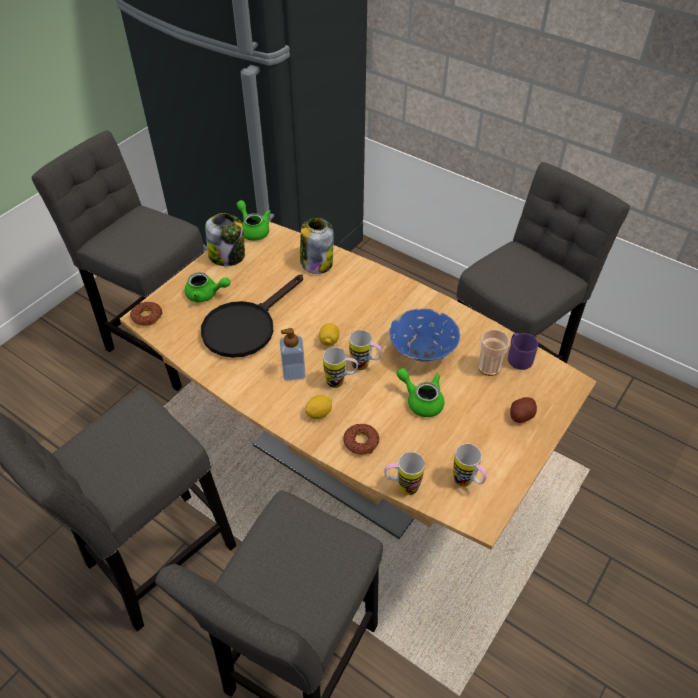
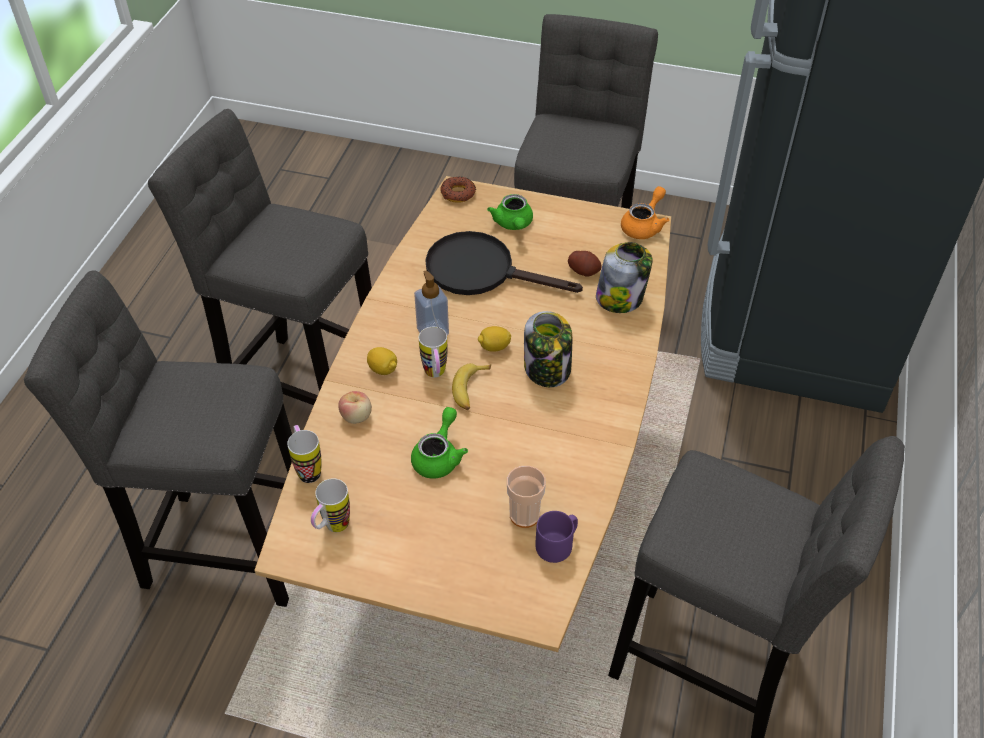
camera: 70 degrees right, 0 degrees up
(228, 256) = (585, 220): jar -> jar (547, 369)
(253, 230) = (644, 226): green teapot -> orange teapot
(361, 442) = (357, 416): donut -> apple
(365, 366) = (470, 390): mug -> banana
(422, 351) = (521, 439): blue bowl -> none
(521, 415) = (456, 565): potato -> potato (584, 271)

